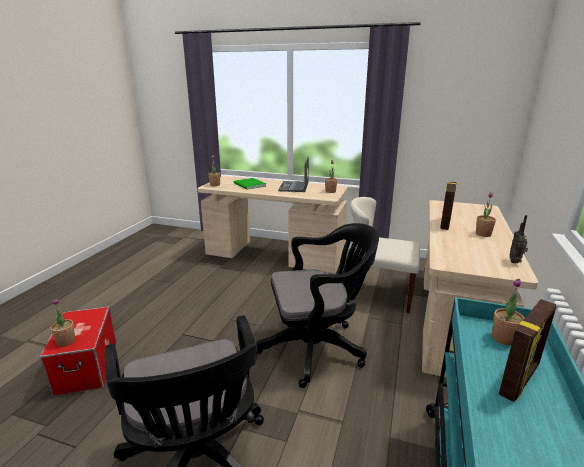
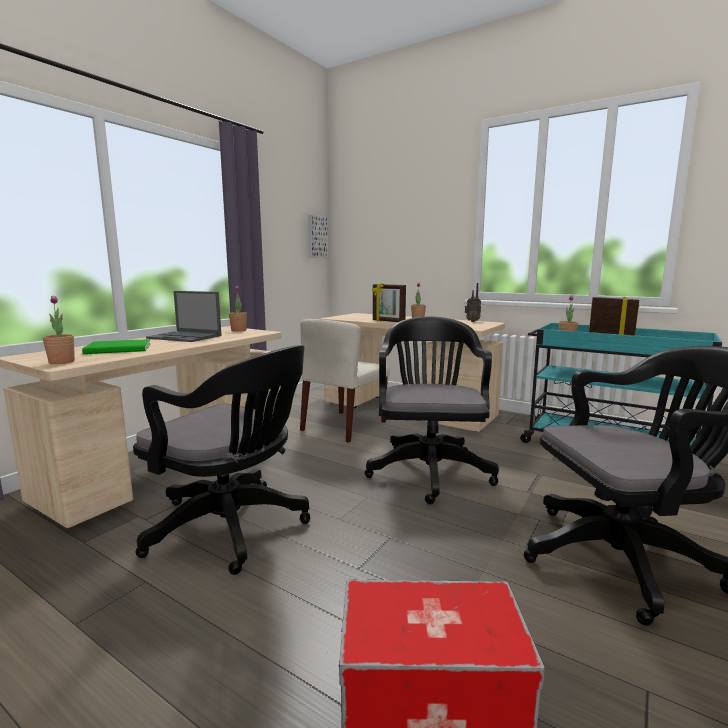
camera: 75 degrees left, 10 degrees down
(66, 341) = (484, 628): potted plant -> none
(215, 290) = (233, 528): none -> black office chair
(501, 115) = (316, 237): none -> picture

